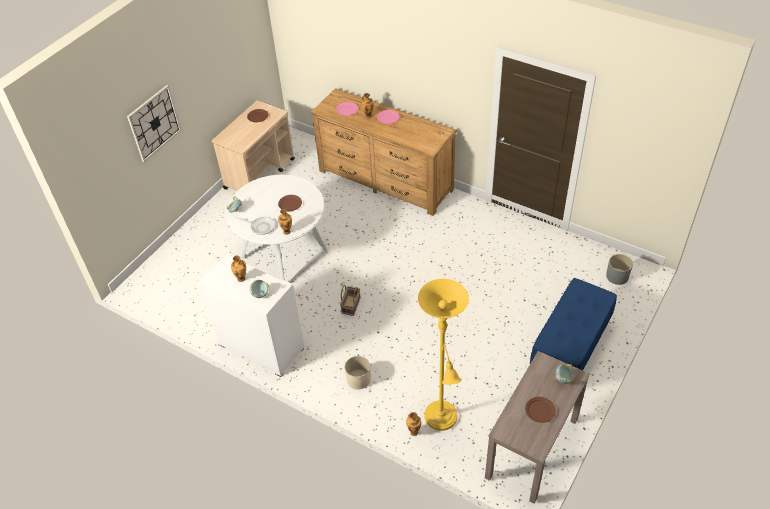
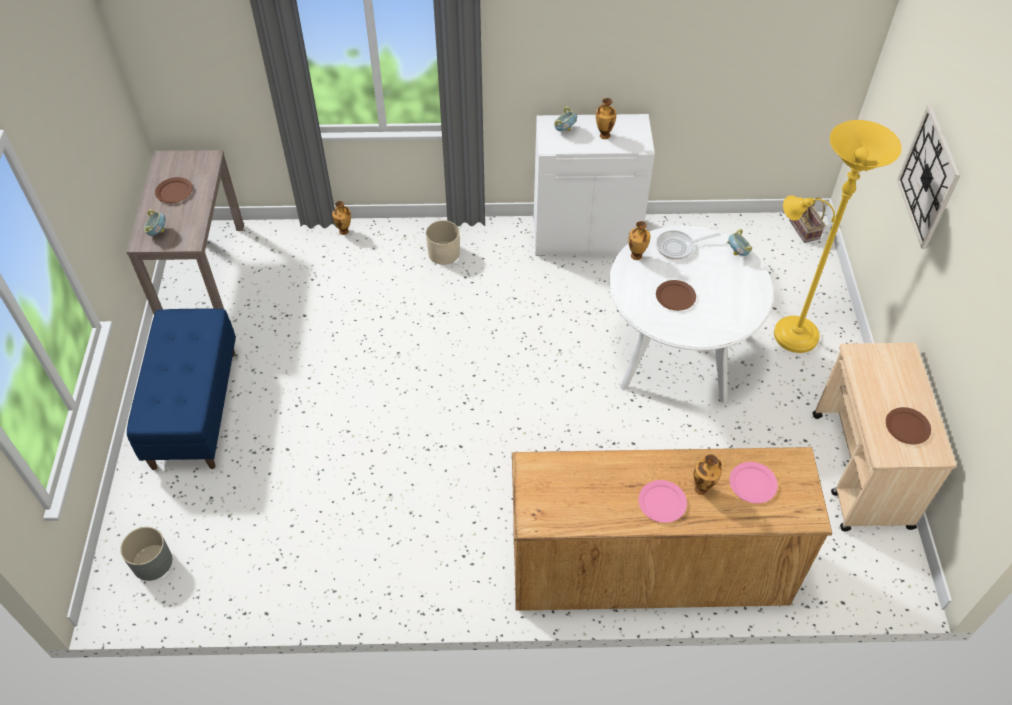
camera: 145 degrees right, 5 degrees up
(350, 305) = (523, 329): basket -> basket (805, 230)
(442, 420) = (319, 255): yellow floor lamp -> yellow floor lamp (790, 332)

